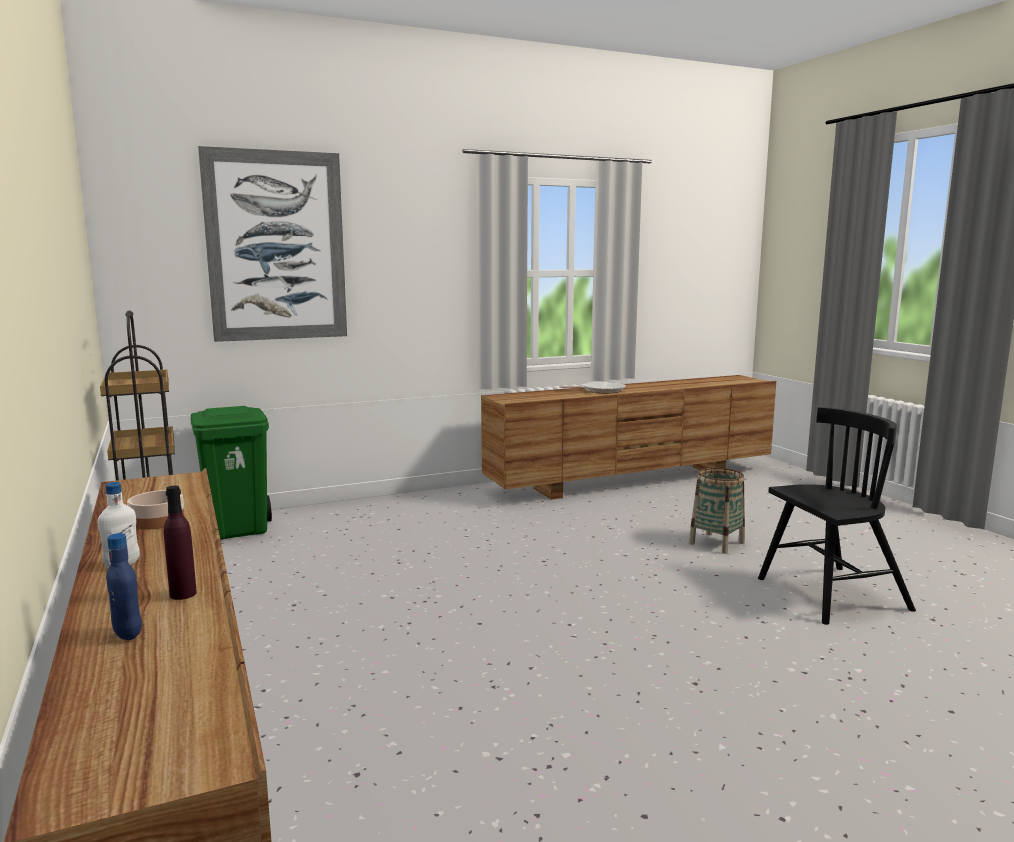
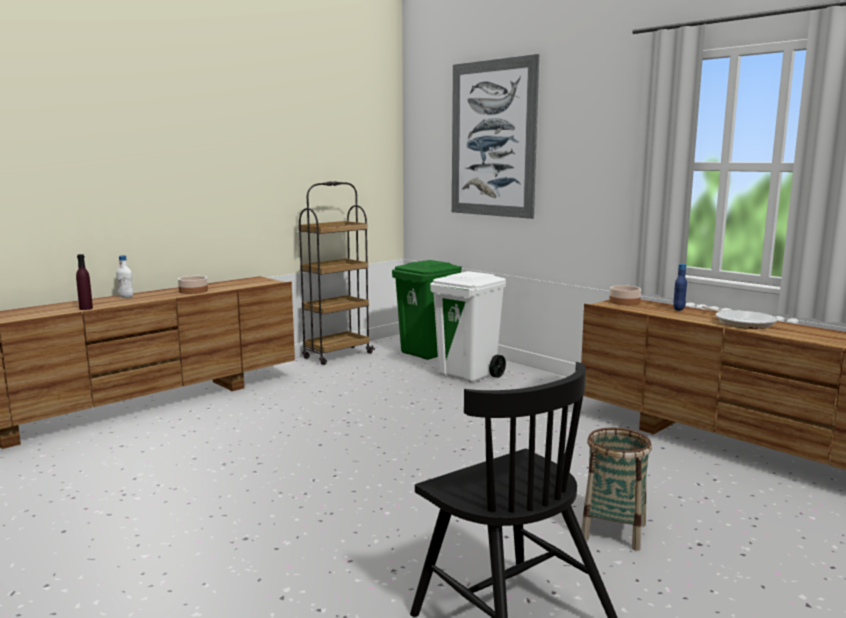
camera: 70 degrees right, 0 degrees up
(128, 634) = (42, 310): blue bottle -> blue bottle (679, 309)
(345, 525) = (468, 375): none -> white trash can
(506, 397) = (624, 302): none -> bowl

